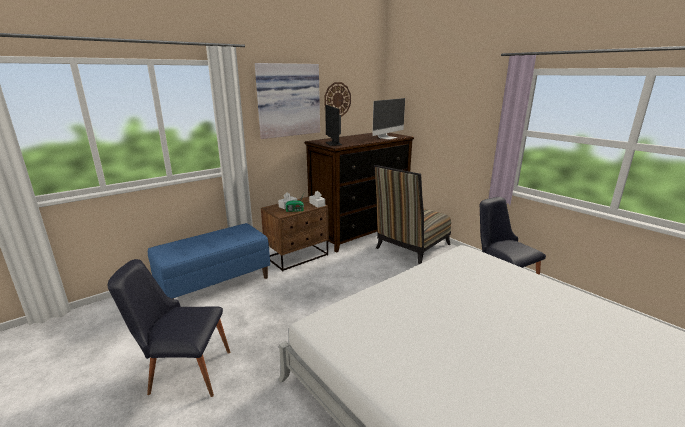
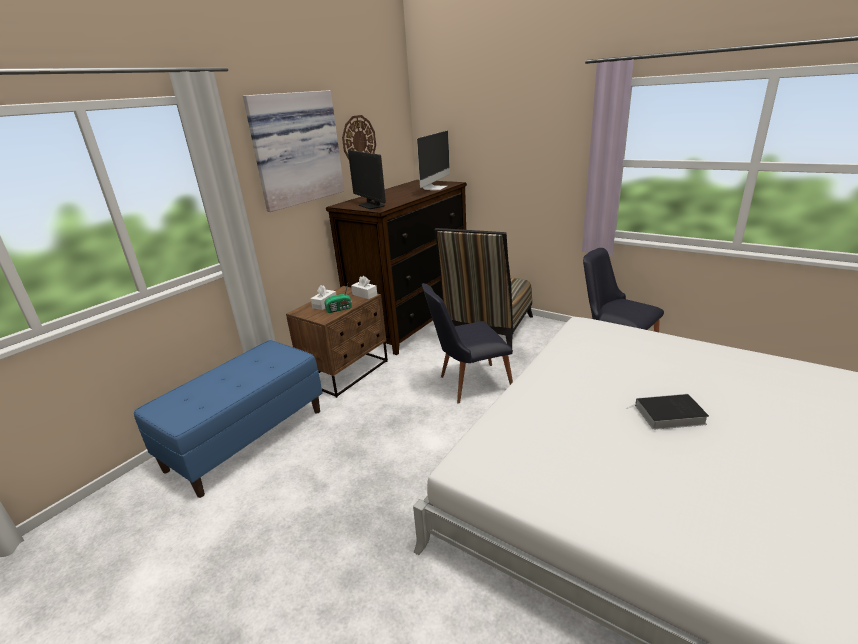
camera: 15 degrees left, 5 degrees up
(183, 371) = (268, 581): black chair -> black chair (468, 384)
(485, 326) = (668, 415): none -> book

